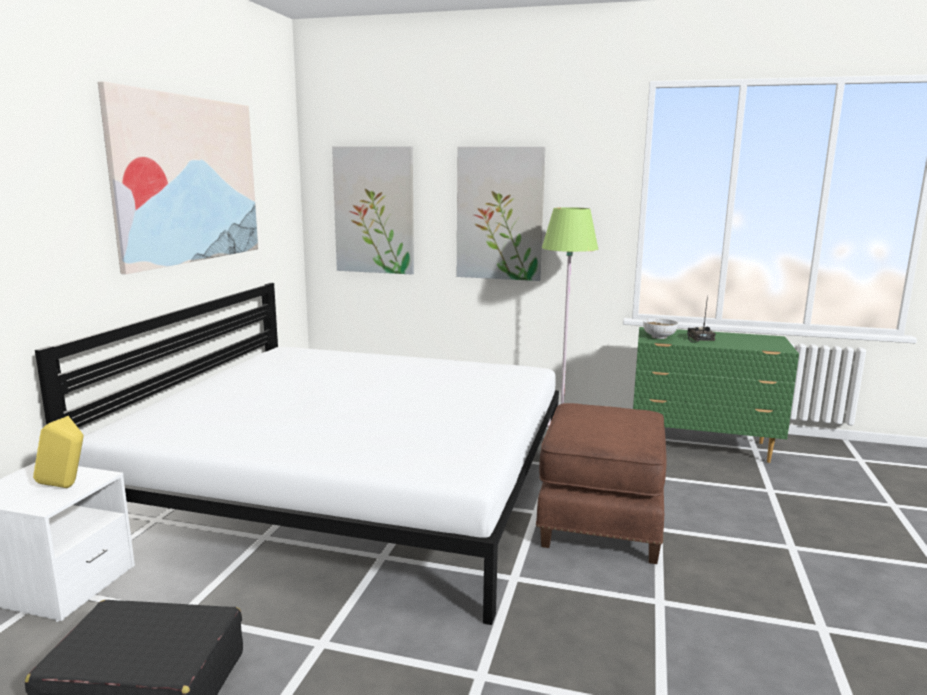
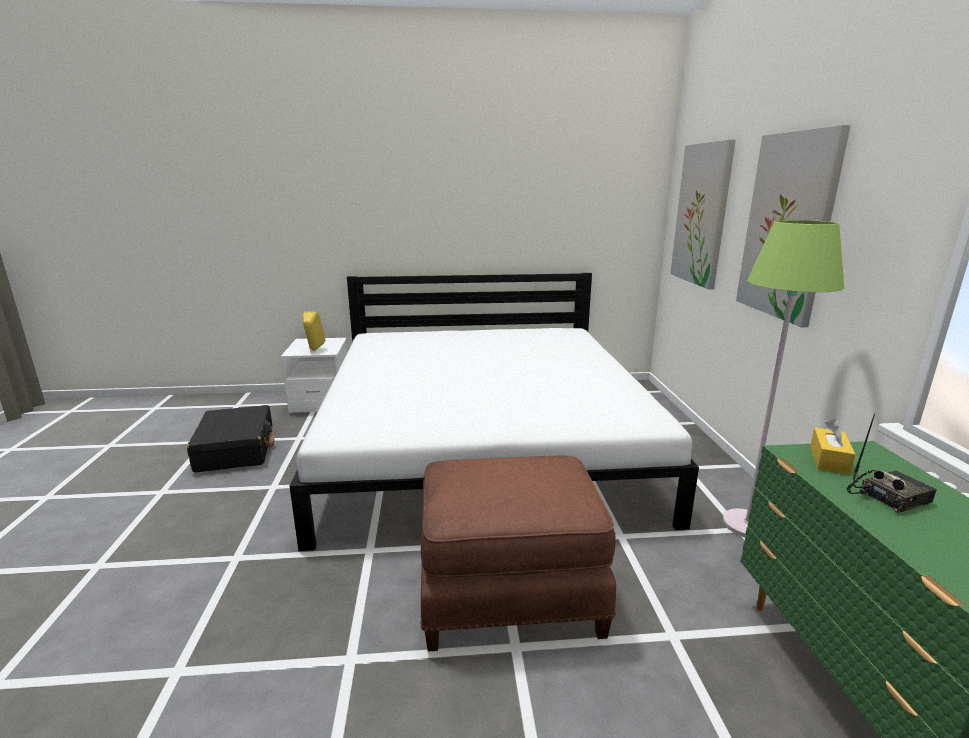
camera: 70 degrees right, 5 degrees up
(188, 180) = (500, 180): picture -> none
(659, 337) = (829, 460): bowl -> yellow tissue box

